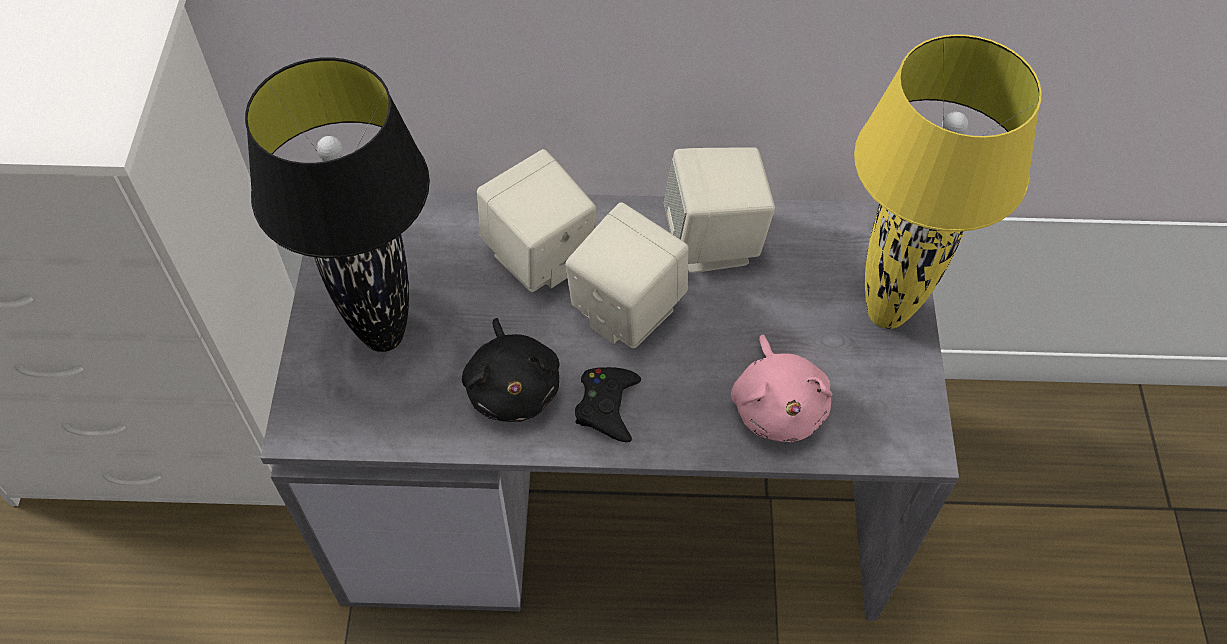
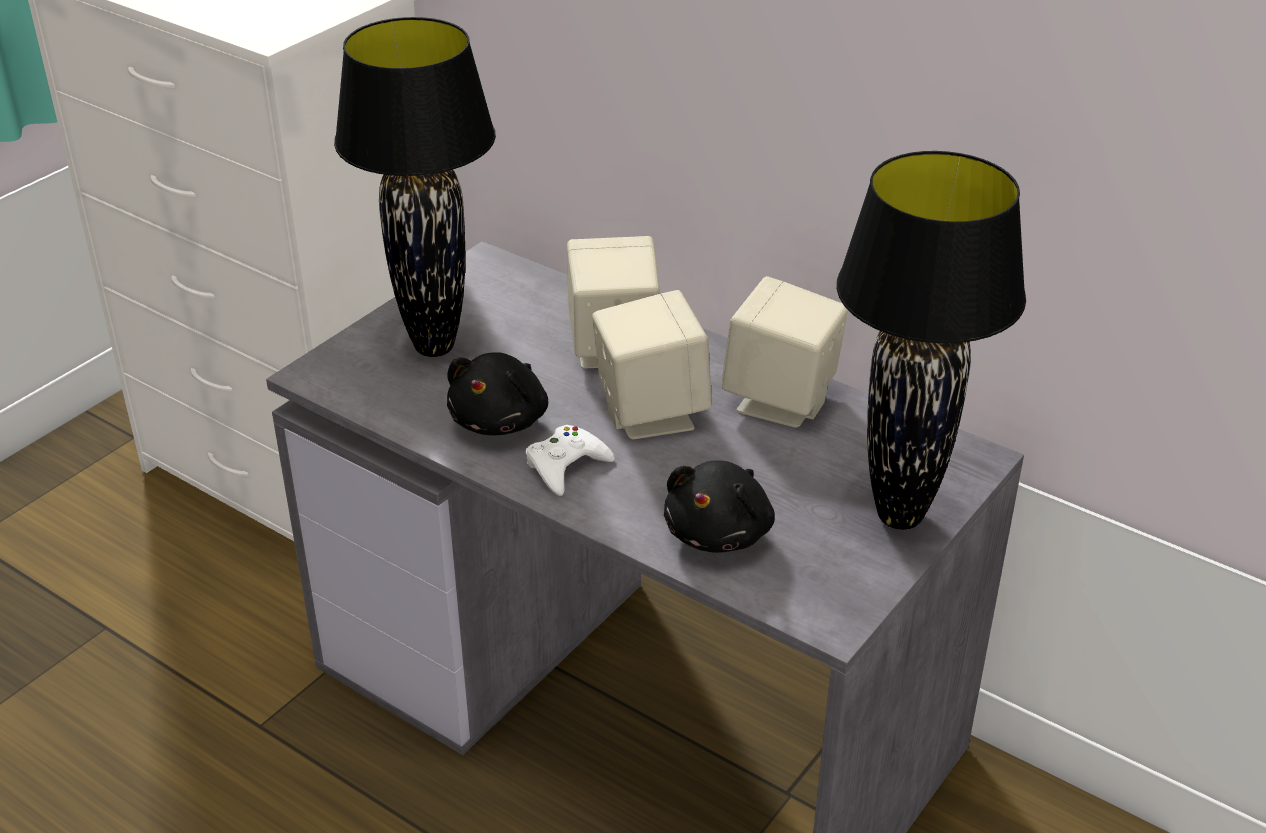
camera: 35 degrees right, 20 degrees down
(607, 406) = (566, 466): black game controller -> white game controller
(778, 406) = (720, 532): pink plush toy -> black plush toy
(885, 313) = (899, 515): yellow table lamp -> black table lamp

